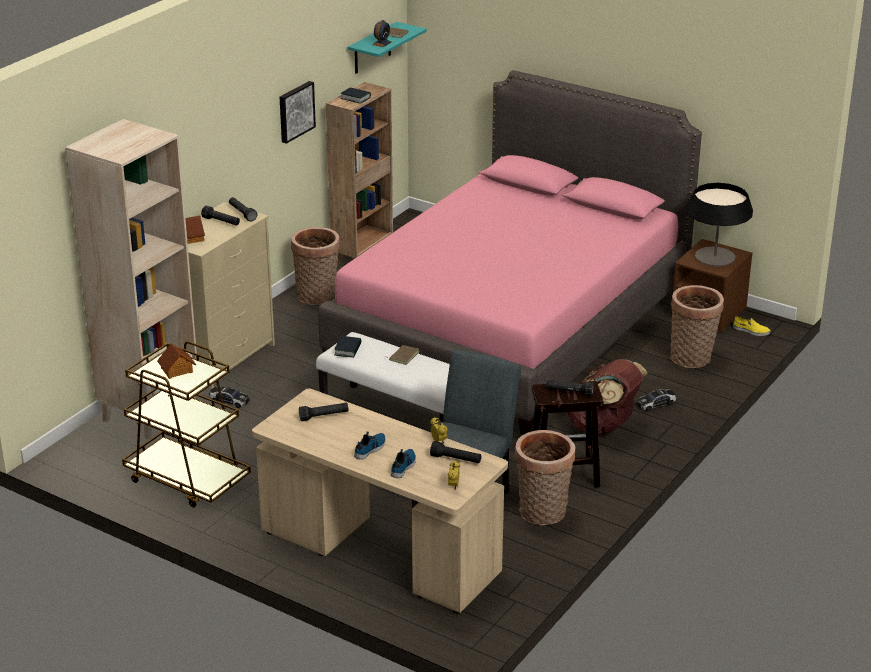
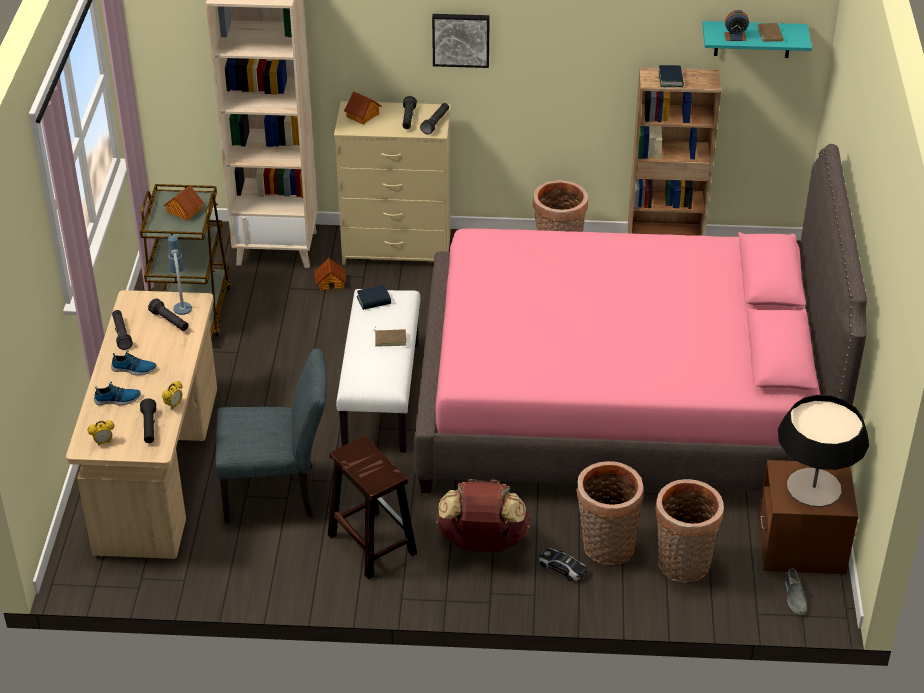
camera: 60 degrees right, 10 degrees up
(229, 401) = (331, 282): toy car -> toy house
(295, 111) = (594, 58): picture -> picture (461, 39)
(301, 404) = (181, 301): none -> table lamp
(542, 514) = (291, 554): basket -> basket (605, 548)
(569, 392) = (368, 466): black flashlight -> black flashlight (121, 334)
(751, 331) = (794, 596): yellow shoe -> grey shoe

